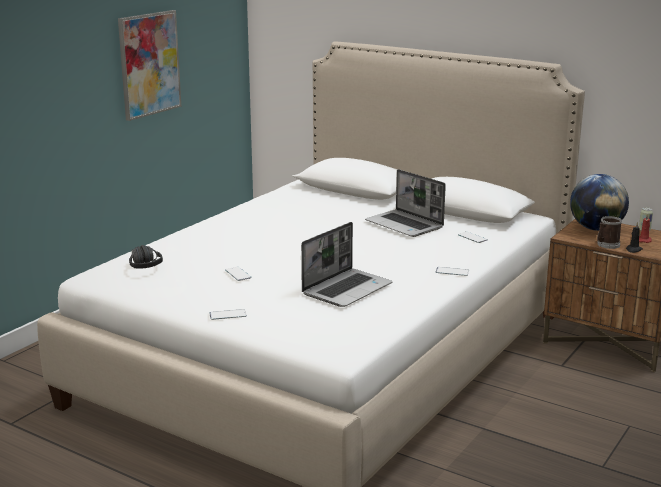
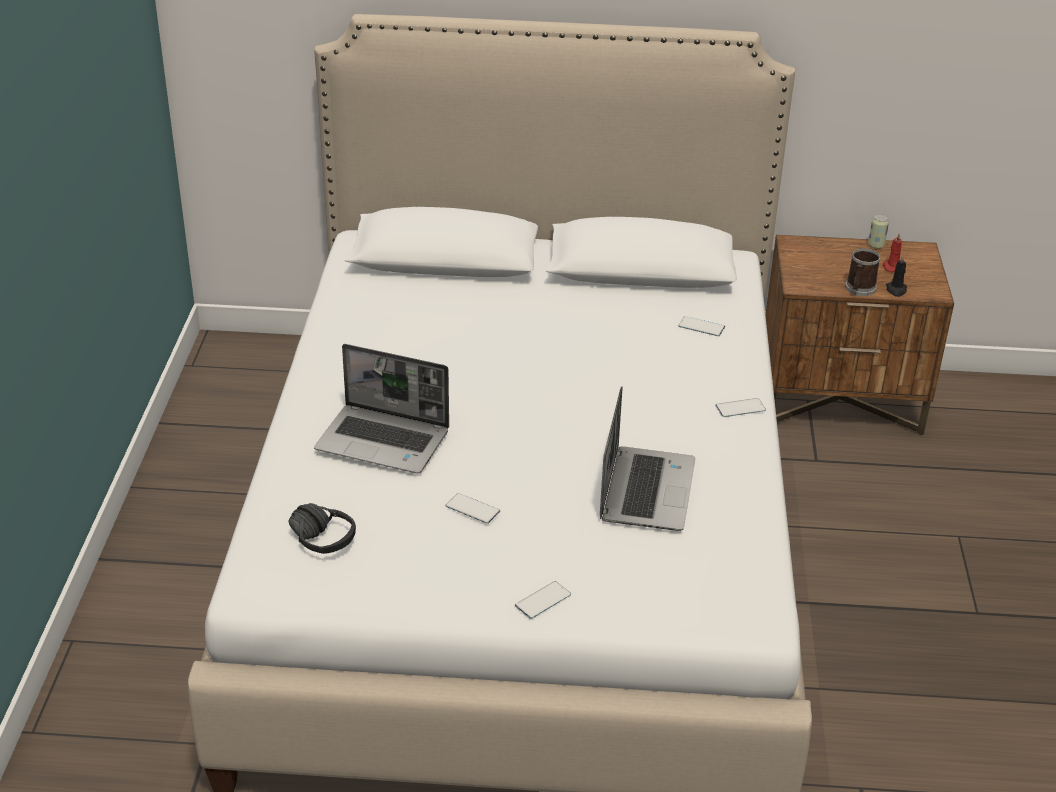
camera: 30 degrees left, 15 degrees up
(149, 64) = (82, 132): picture -> none
(405, 225) = (591, 324): laptop -> laptop (384, 441)
(596, 229) = (820, 258): globe -> none

